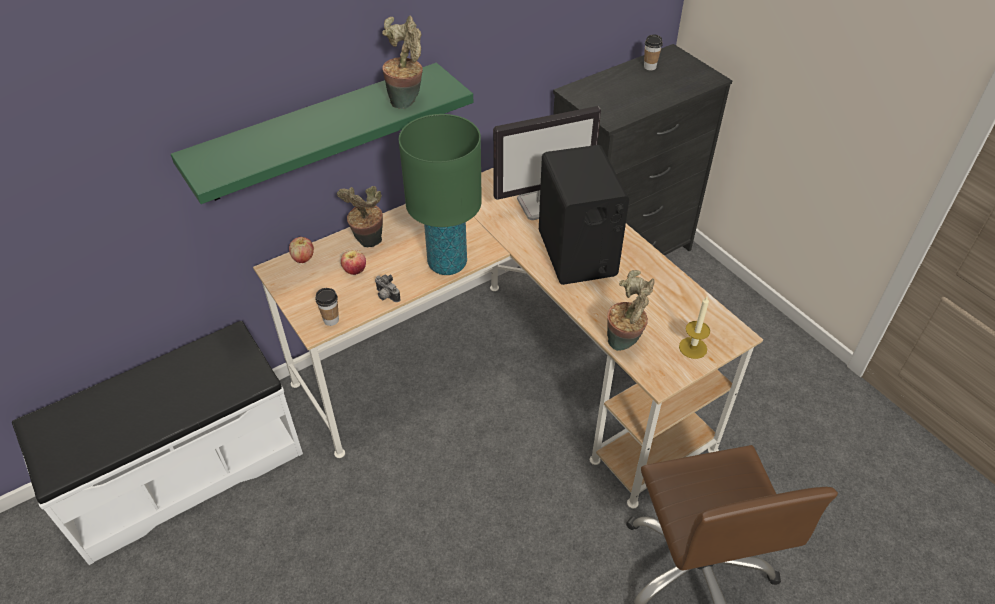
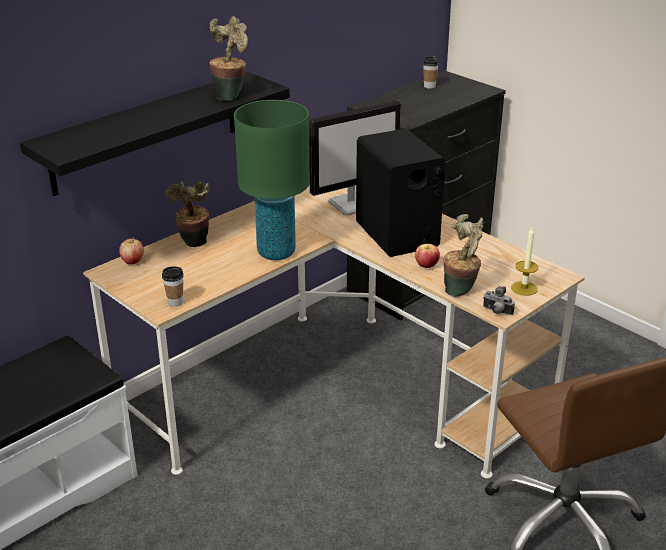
camera: 10 degrees left, 15 degrees down
(317, 132) = (146, 133): green shelf -> black shelf
(355, 271) = (187, 265): apple -> apple (426, 266)
(386, 296) = (224, 280): camera -> camera (496, 312)

